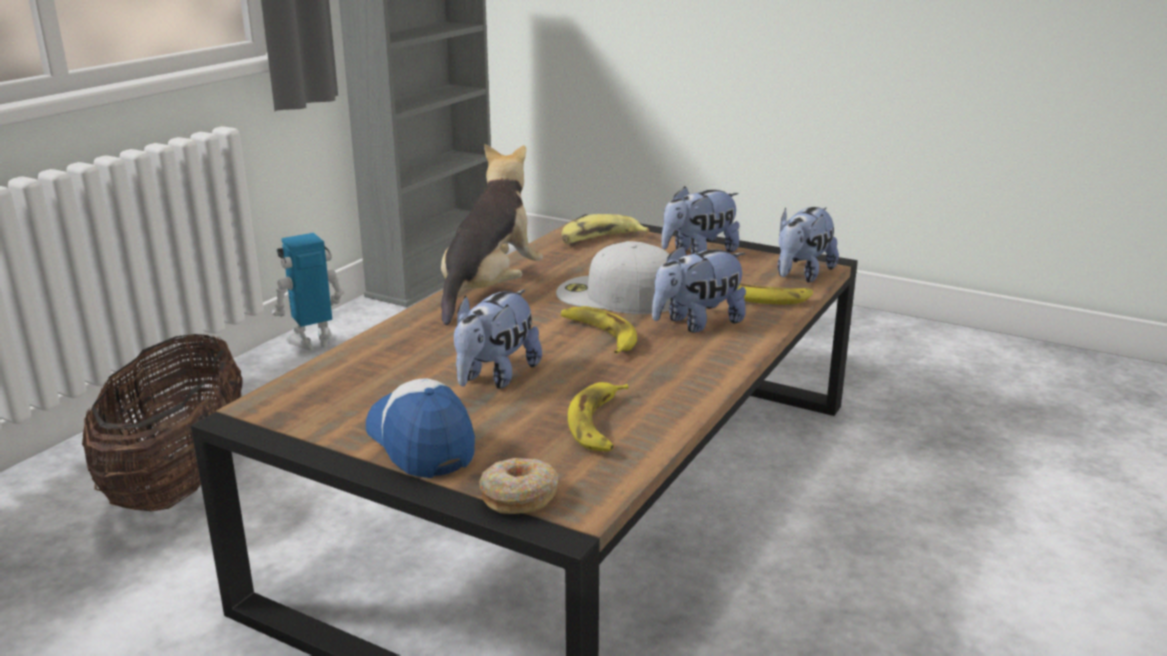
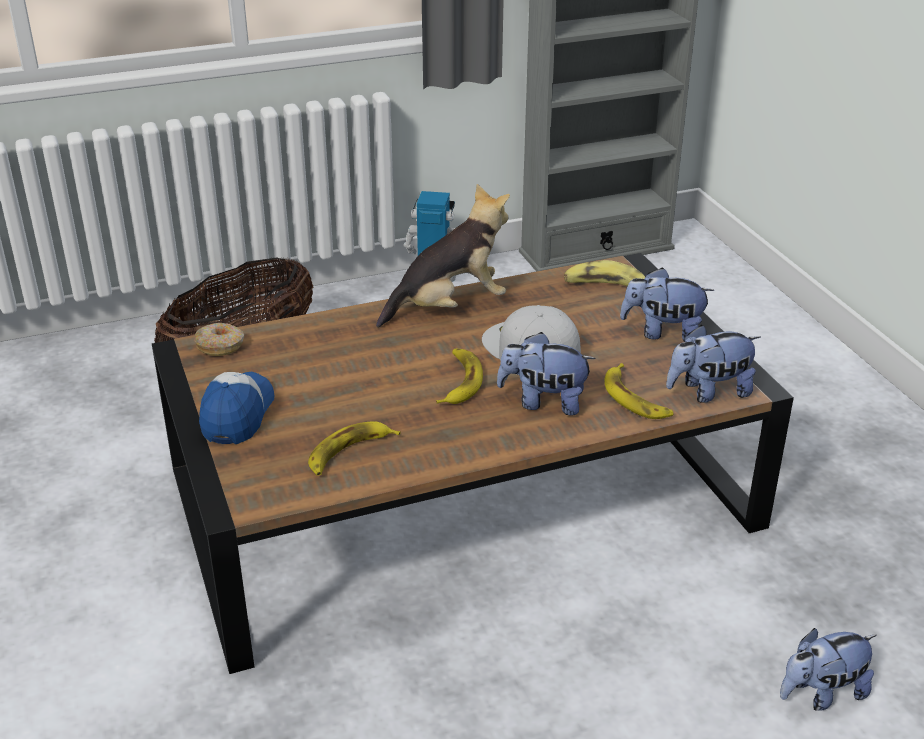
camera: 40 degrees right, 10 degrees up
(495, 377) = (344, 385): plush toy -> plush toy (821, 693)
(519, 496) = (234, 479): donut -> donut (220, 346)

